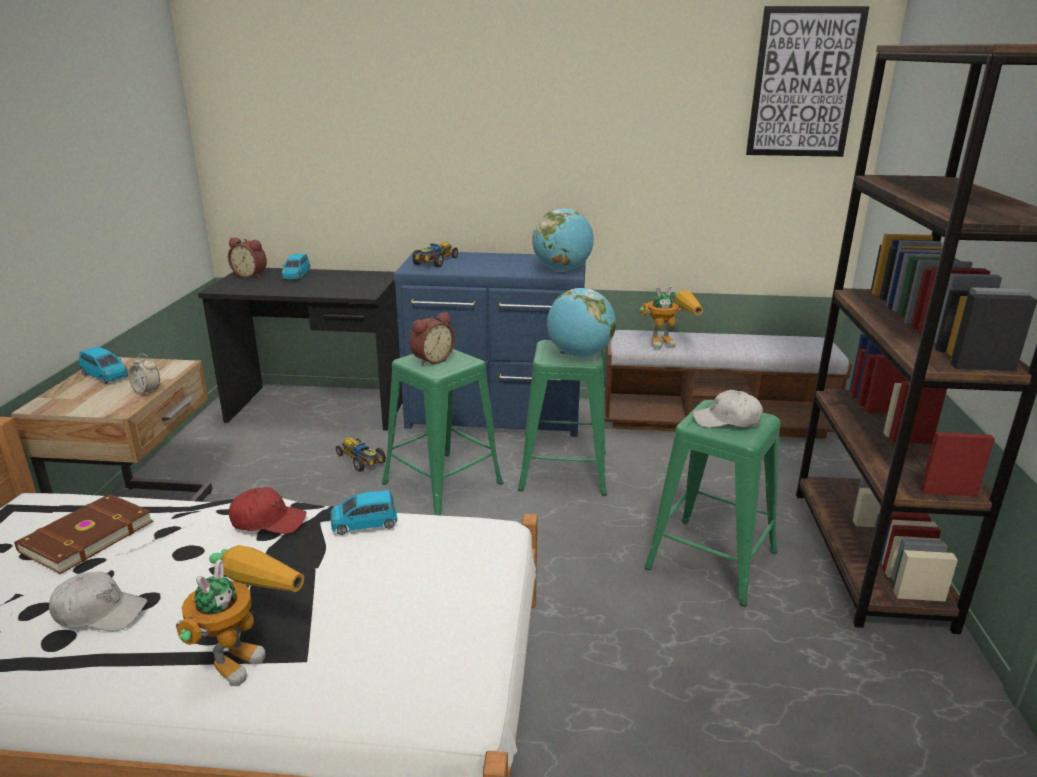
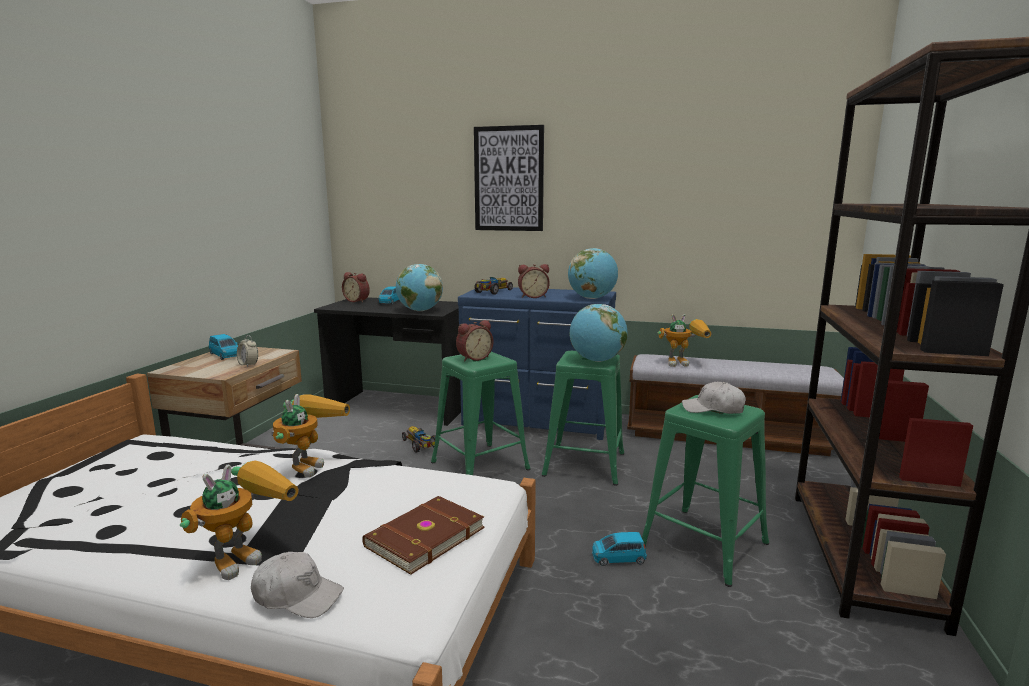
camera: 10 degrees right, 10 degrees down
(85, 536) = (168, 462): brown book -> brown book (423, 536)
(100, 612) = (151, 515): white cap -> white cap (297, 596)
(268, 521) = (309, 464): red cap -> toy robot
(343, 290) = (420, 311): none -> globe
(364, 524) = (384, 472): blue toy car -> blue toy car (618, 558)
(489, 270) = (533, 296): none -> alarm clock
(804, 83) = (799, 150): picture -> picture (509, 179)

